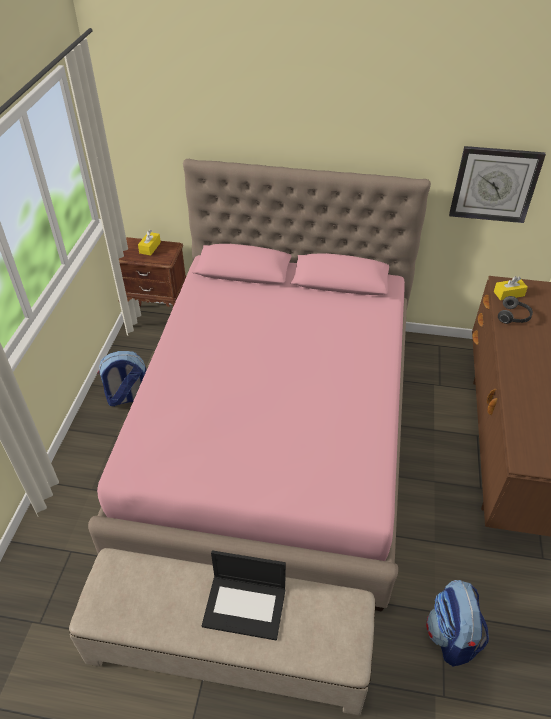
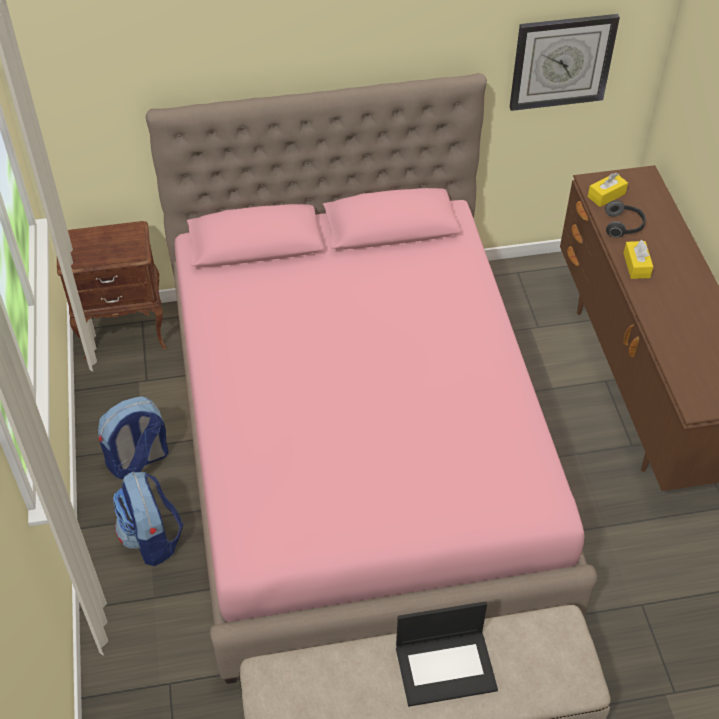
camera: 20 degrees left, 5 degrees up
(150, 248) = (104, 240): yellow tissue box -> yellow tissue box (636, 265)
(451, 637) = (660, 627): backpack -> backpack (152, 539)

